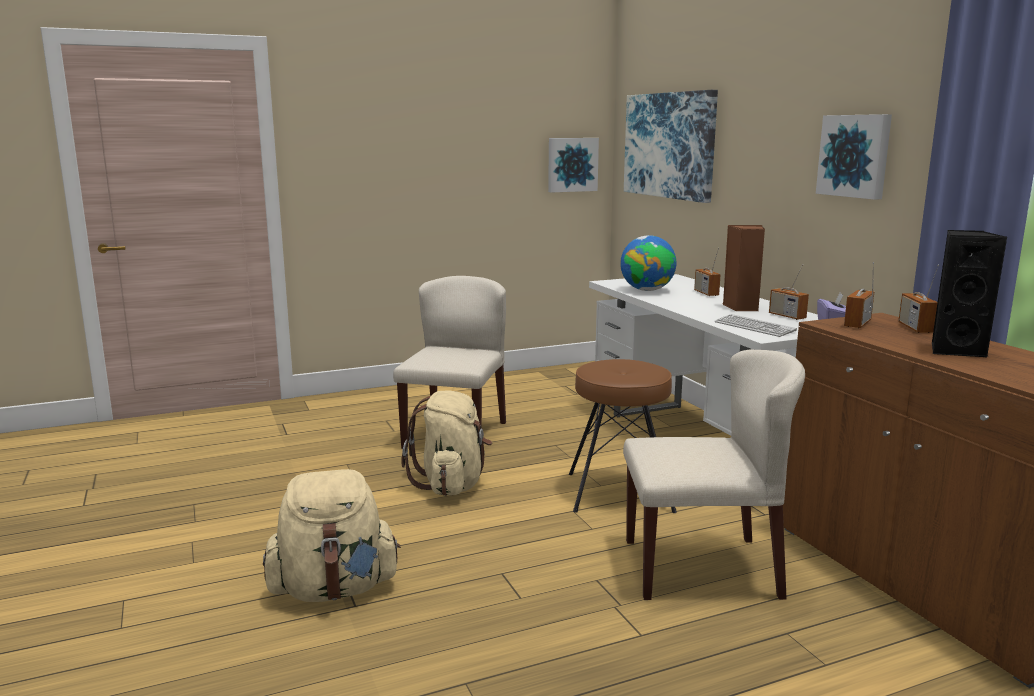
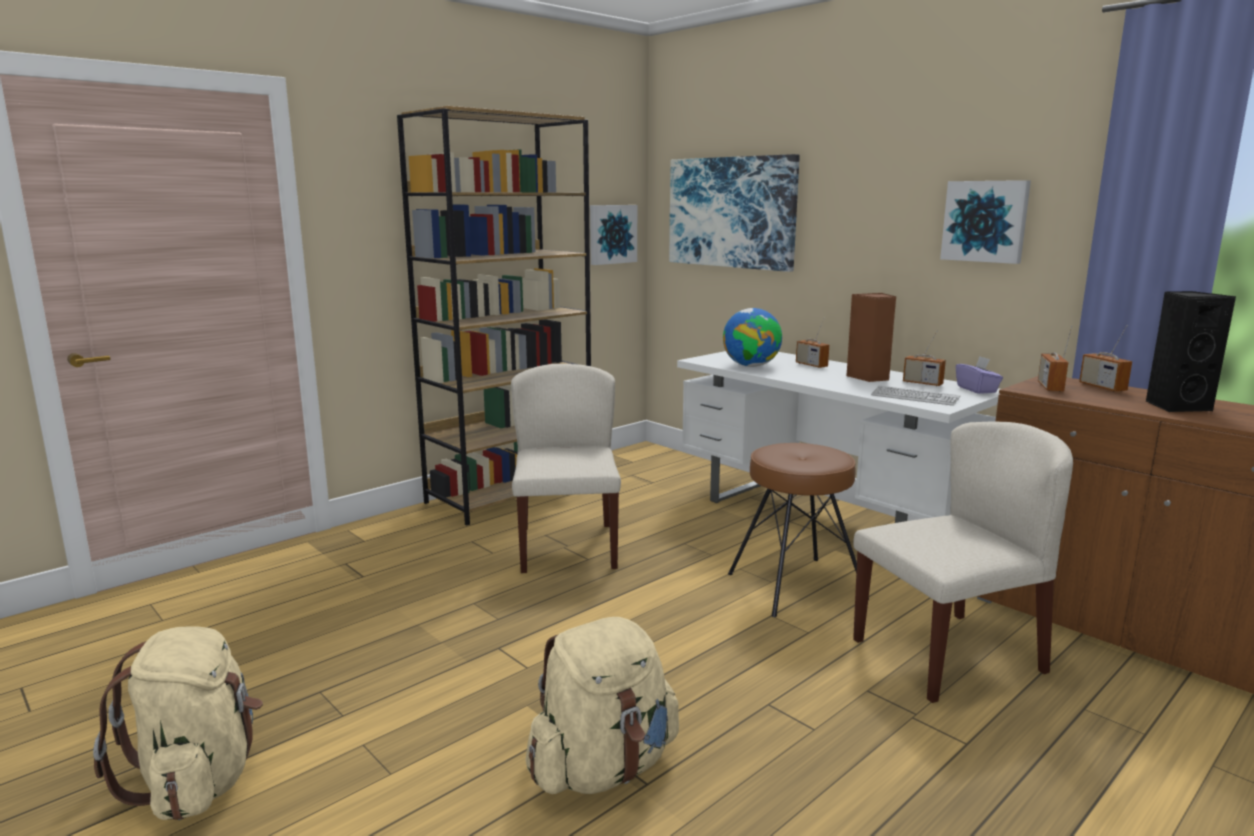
camera: 20 degrees left, 0 degrees up
(449, 389) = (510, 494): none -> brown bookcase
(451, 484) = (617, 607): beige backpack -> beige backpack (198, 780)

